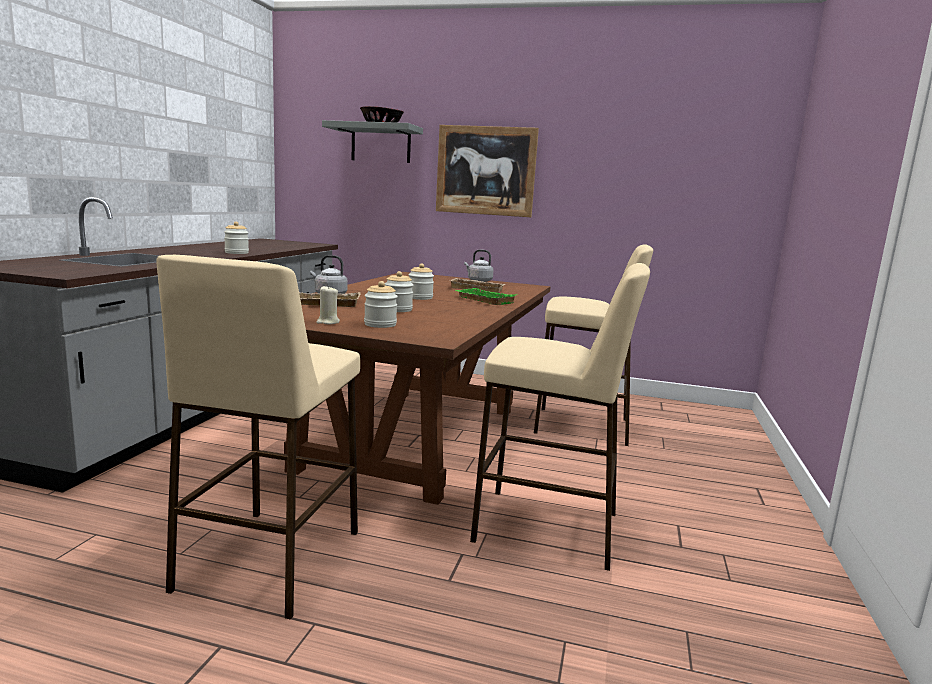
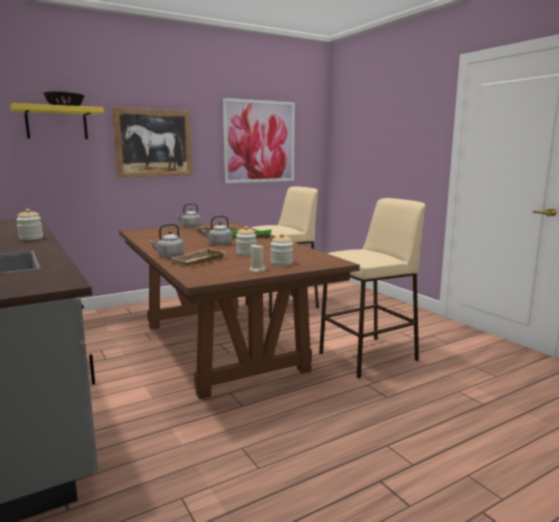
camera: 45 degrees left, 0 degrees up
(269, 560) = (307, 439): beige stool -> none
(381, 144) = (56, 123): grey shelf -> yellow shelf
(420, 297) = (219, 244): jar -> grey kettle
(647, 175) = (259, 141): none -> picture

